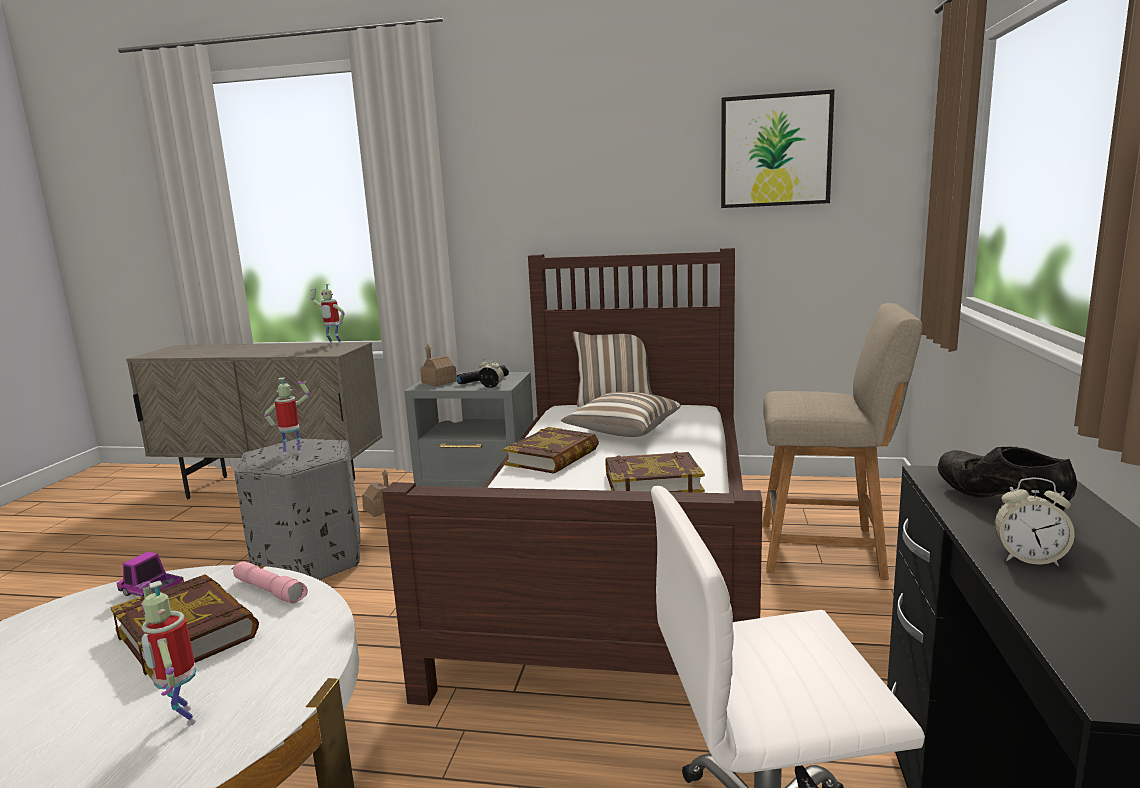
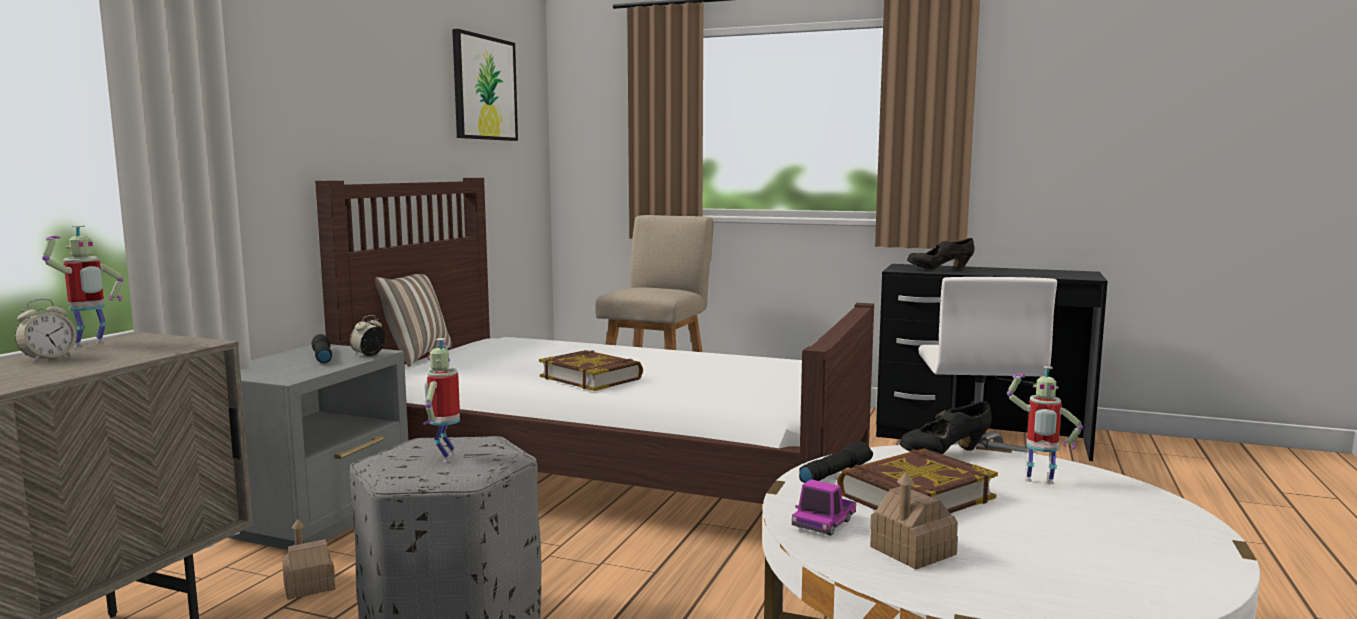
camera: 80 degrees left, 5 degrees down
(182, 718) = (1038, 483): toy robot -> toy robot turned 45 degrees clockwise
(271, 590) = (835, 473): pink flashlight -> black flashlight
(308, 652) = (944, 454): none -> black shoe
(439, 382) = (277, 372): toy house -> toy house (912, 551)
(622, 431) = (541, 357): pillow -> none
(652, 482) = (690, 360): book -> none
(1029, 559) = (996, 273): alarm clock -> alarm clock (48, 358)

